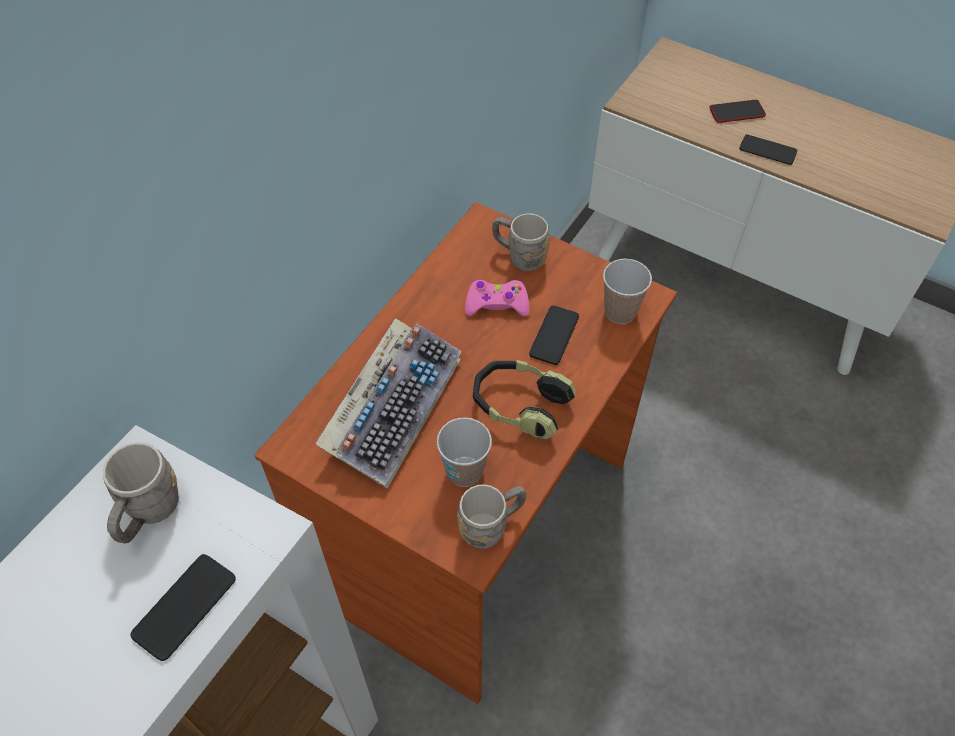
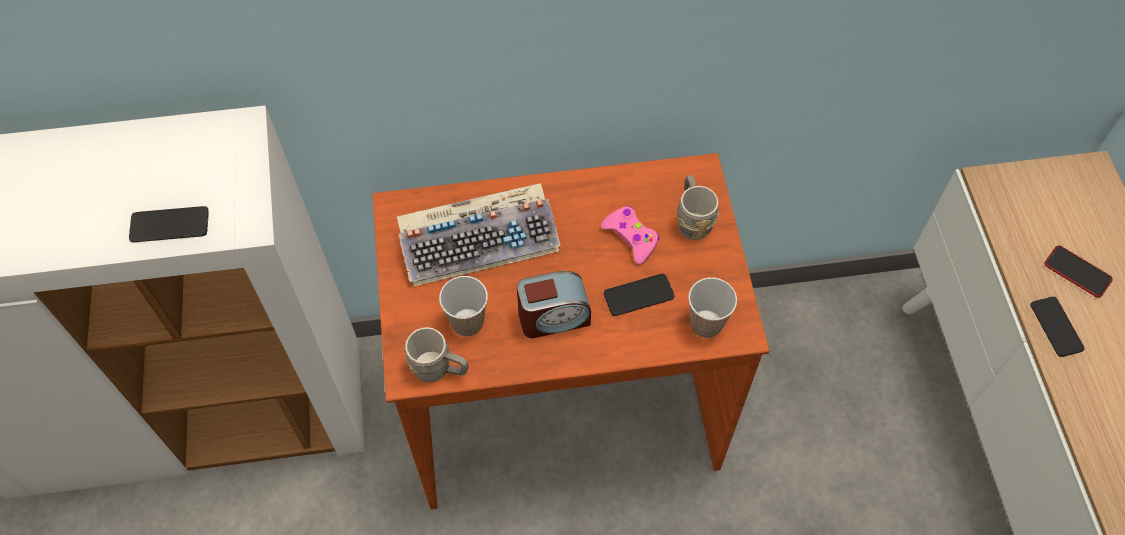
camera: 50 degrees right, 5 degrees up
(148, 513) = (212, 160): grey mug -> none
(520, 406) = (553, 317): headphones -> alarm clock

